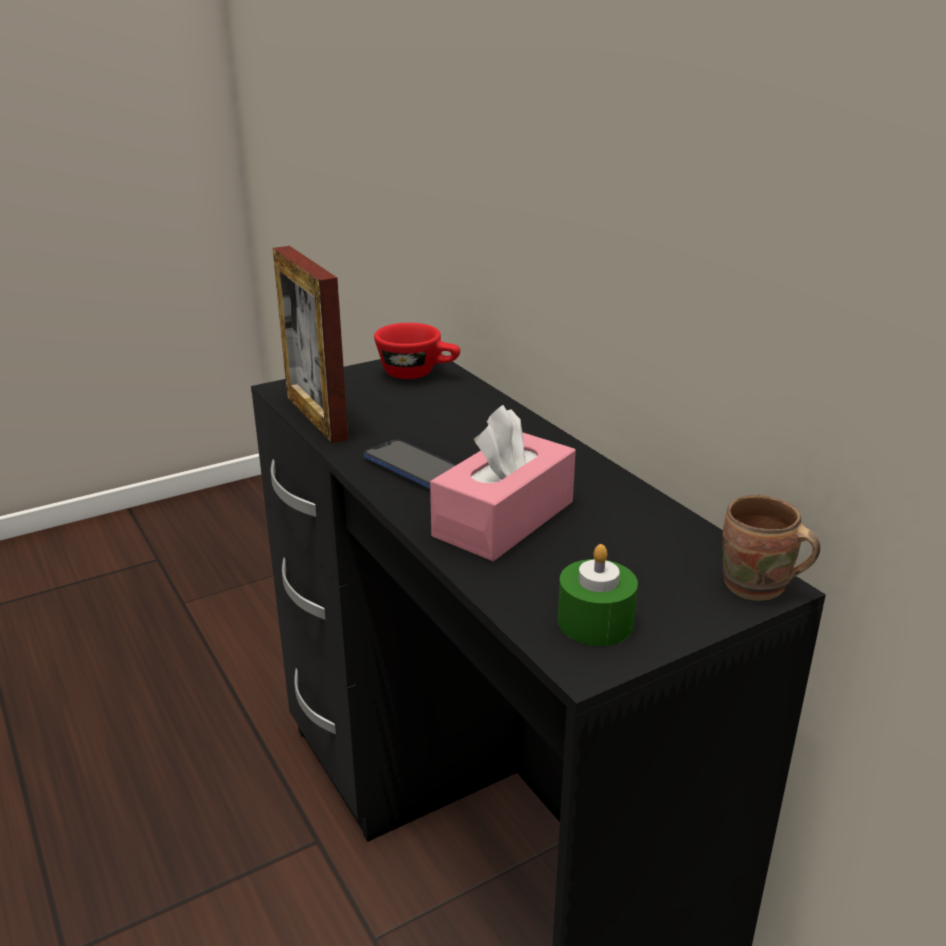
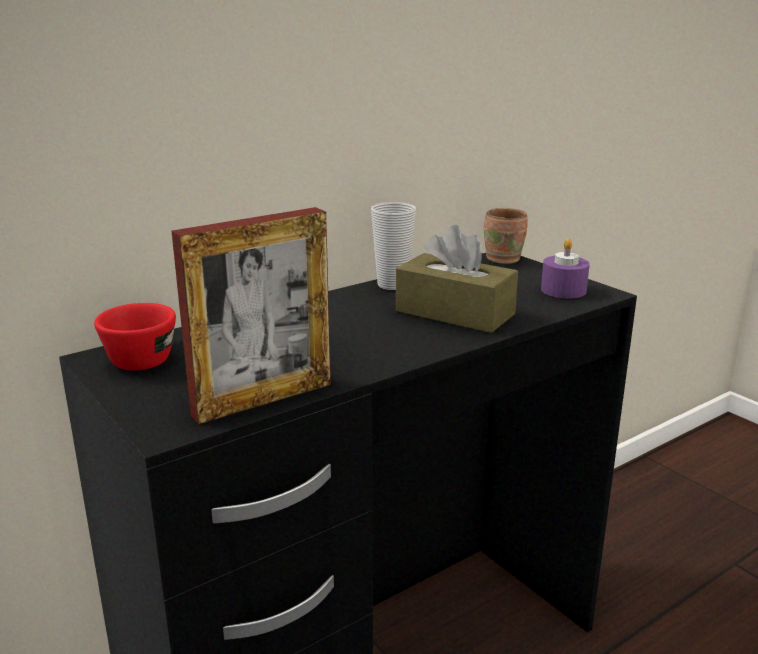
camera: 95 degrees left, 5 degrees down
(414, 467) = (377, 345): phone -> none
(504, 519) = (455, 313): pink tissue box -> brown tissue box
(595, 622) = (563, 290): green candle -> purple candle
(610, 485) = (392, 285): none -> cup

